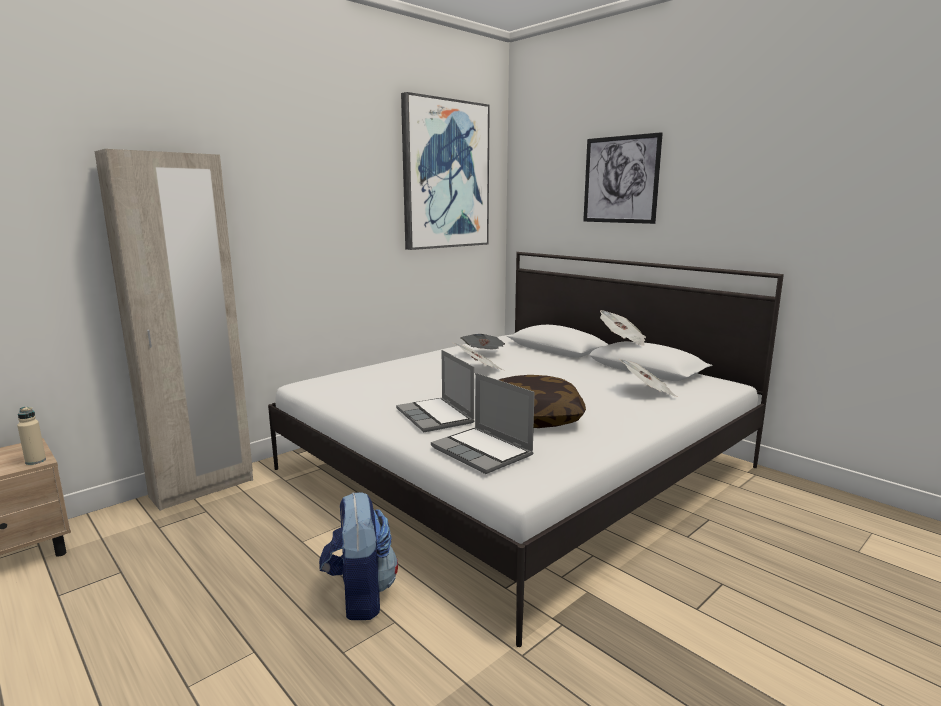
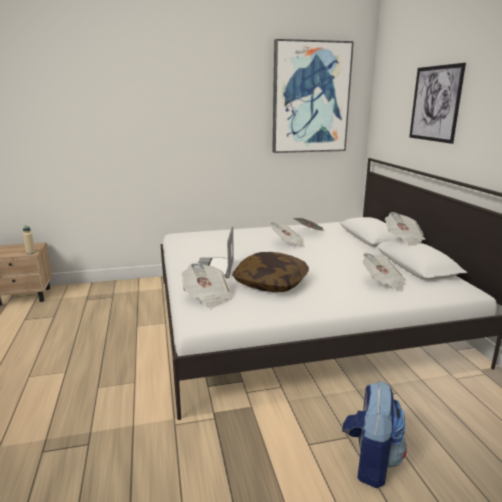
camera: 30 degrees right, 5 degrees up
(202, 488) = (122, 285): beige wardrobe -> none
(360, 596) = (133, 363): backpack -> backpack (370, 461)
(483, 452) = (206, 297): laptop -> newspaper

